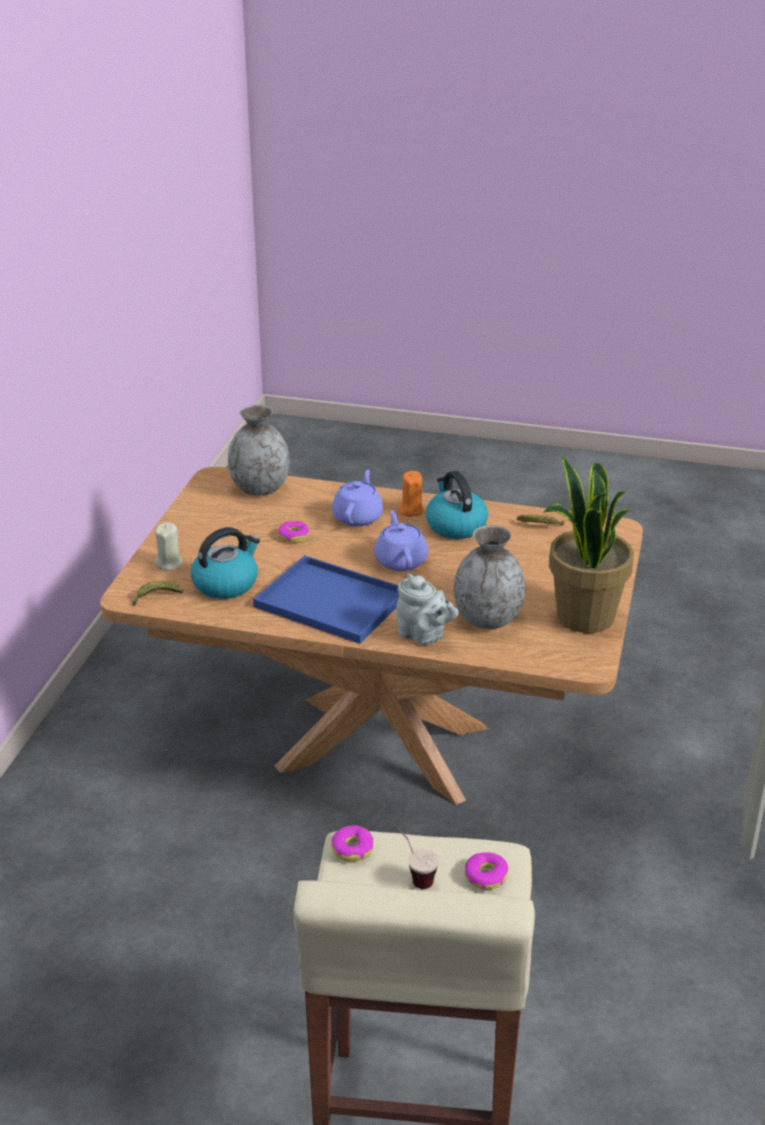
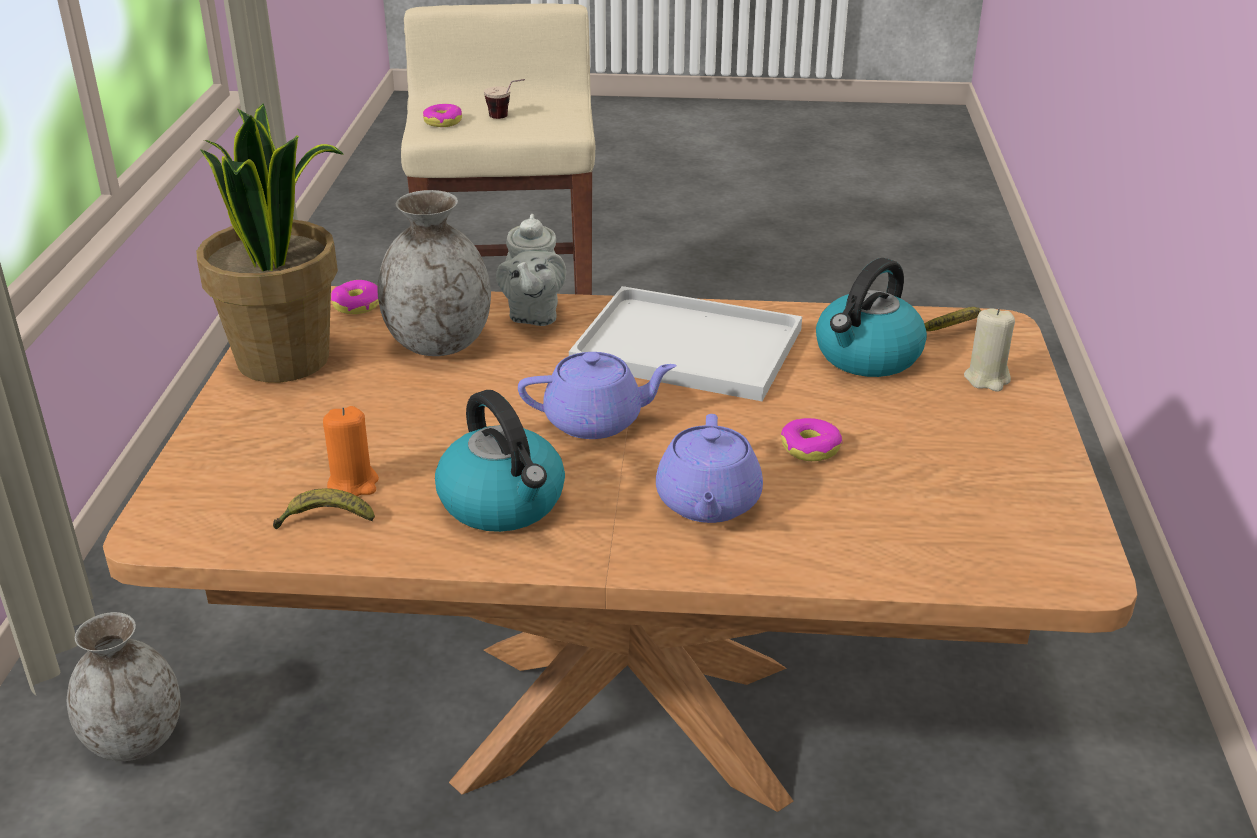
camera: 170 degrees right, 0 degrees up
(259, 488) = (956, 553): grey vase -> grey vase (136, 740)
(328, 601) = (692, 346): blue tray -> white tray
(352, 849) = (565, 126): donut -> donut (356, 305)
(400, 560) = (596, 421): purple teapot -> purple teapot turned 75 degrees counterclockwise
(411, 510) = (602, 531): orange candle -> orange candle (353, 483)
(424, 636) = (533, 315): grey teapot -> grey teapot turned 120 degrees counterclockwise

